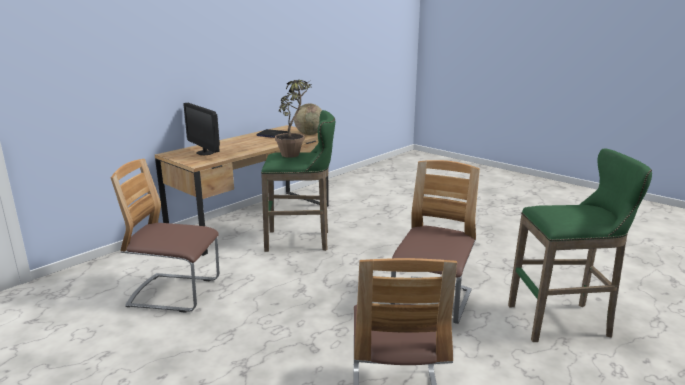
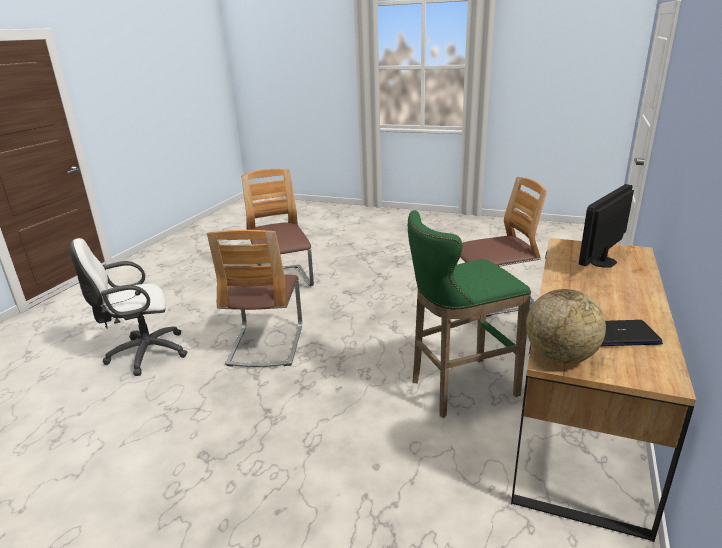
camera: 160 degrees right, 5 degrees up
(205, 152) = (602, 262): monitor -> monitor turned 75 degrees counterclockwise
(294, 153) = (473, 273): potted plant -> none
(563, 321) = (143, 354): green stool -> white office chair

